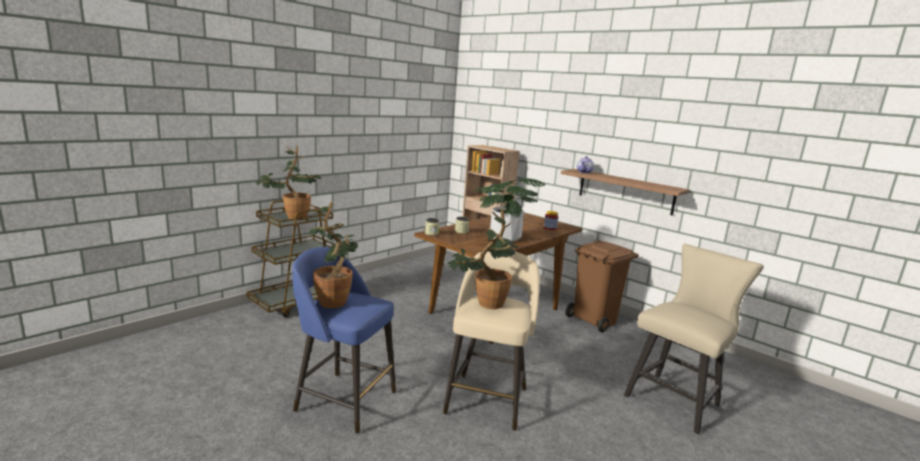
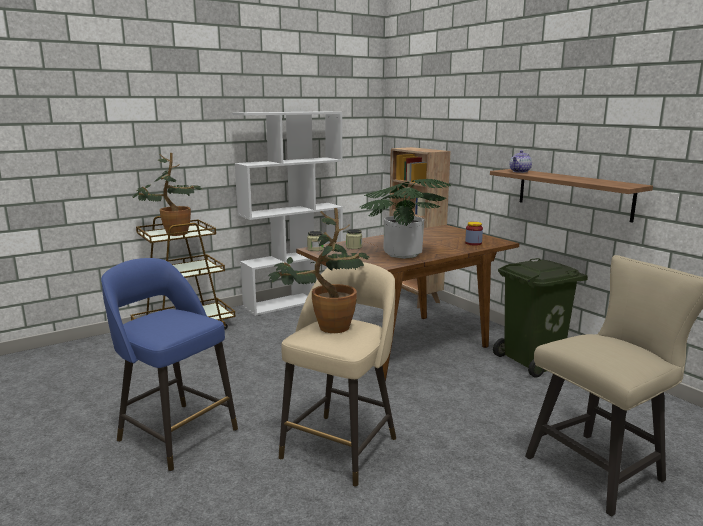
camera: 15 degrees right, 0 degrees up
(337, 300) = (158, 317): potted plant -> none
(383, 273) = (294, 301): none -> white bookcase
(595, 320) = (533, 362): brown trash can -> green trash can

